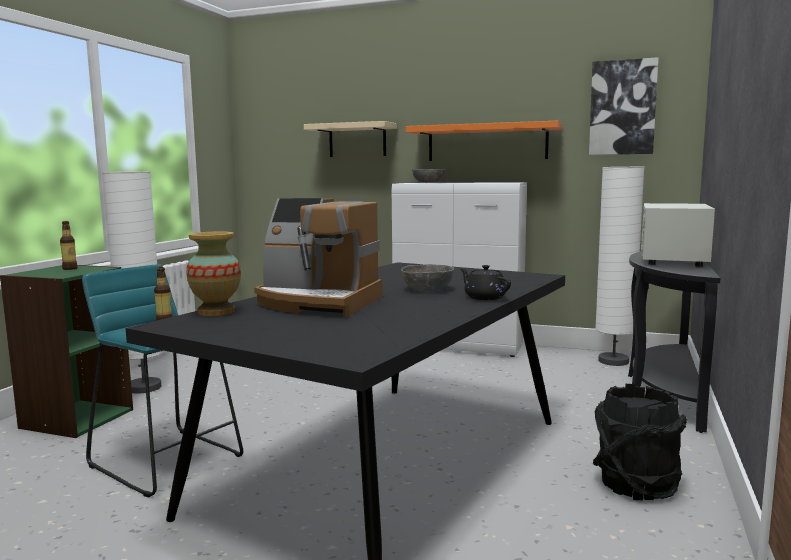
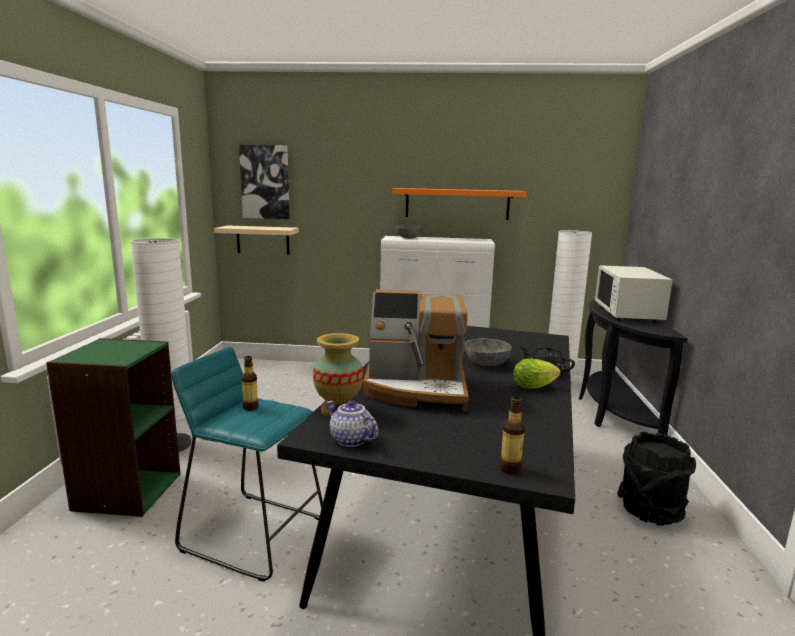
camera: 15 degrees left, 5 degrees up
(70, 269) = (115, 347): bottle -> bottle (510, 469)
(196, 328) = (350, 440): none -> teapot
(357, 140) = (338, 195): beige shelf -> beige shelf (263, 240)
(455, 305) = (536, 387): none -> lettuce
(622, 108) = (570, 181): picture -> picture (265, 182)

